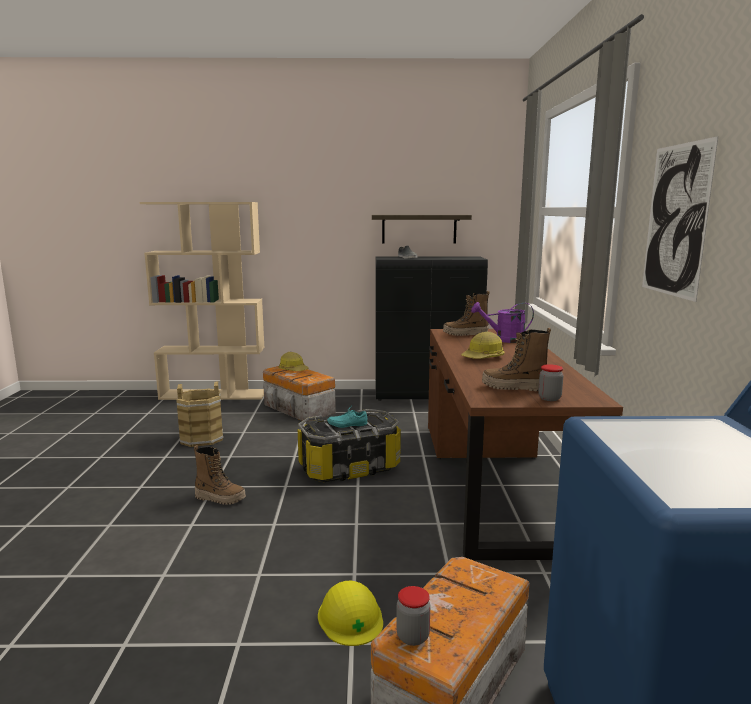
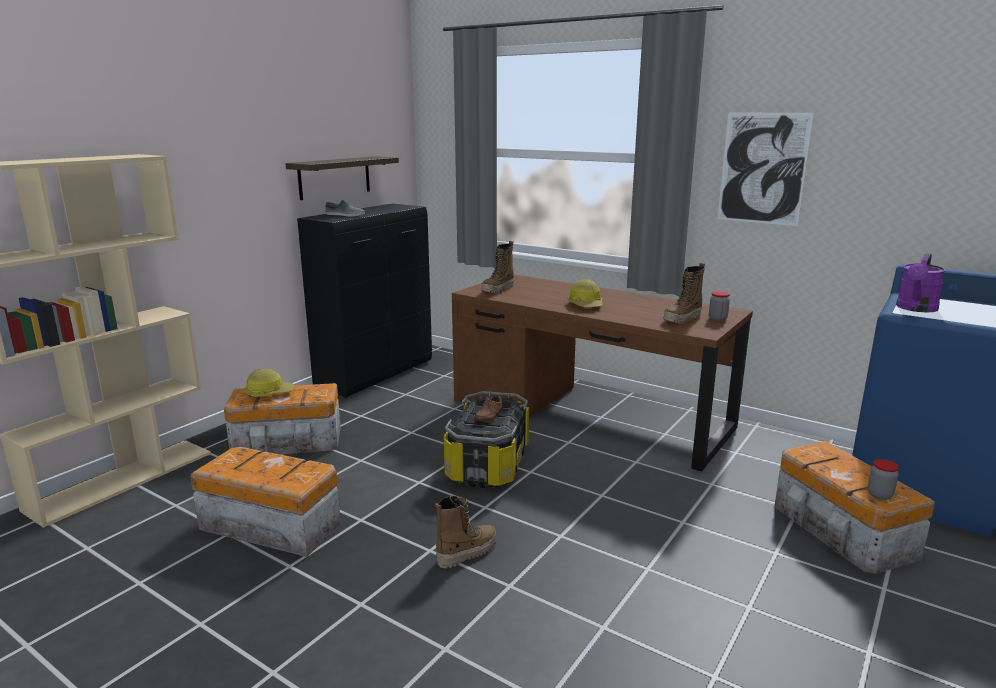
camera: 55 degrees left, 5 degrees up
(202, 438) = (271, 525): brown bucket -> storage box
(347, 424) = (487, 416): turquoise shoe -> brown shoe
(350, 617) = (743, 543): yellow hard hat -> none
(504, 340) = (538, 286): purple watering can -> purple watering can (916, 309)

